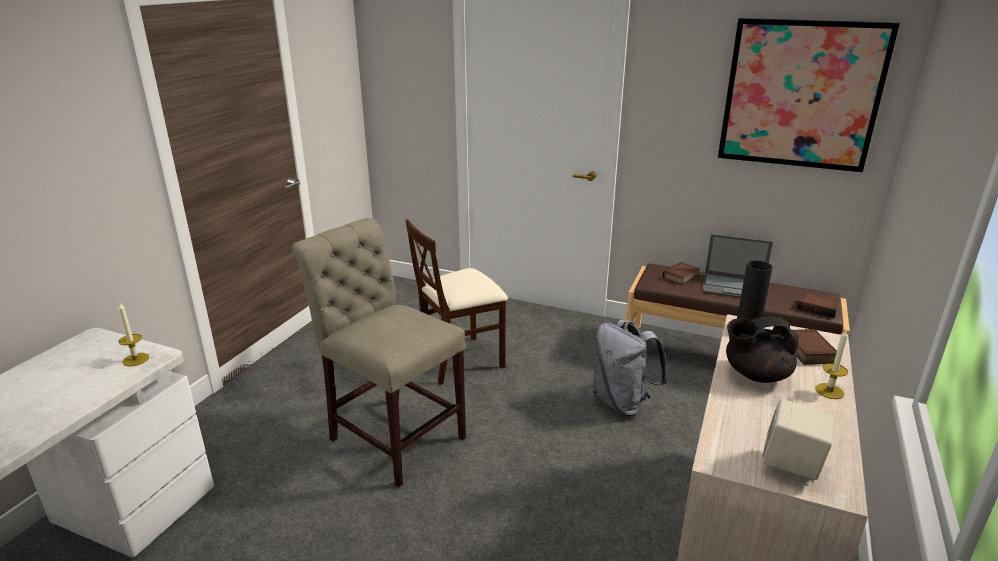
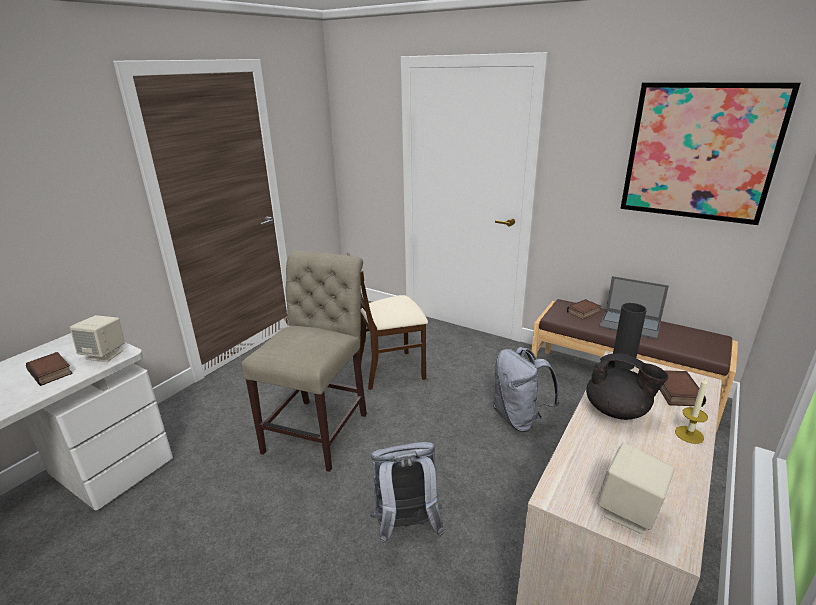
camera: 10 degrees right, 0 degrees up
(136, 359) = (105, 354): candle -> beige speaker
(392, 434) = (320, 429): beige chair -> beige chair turned 60 degrees clockwise
(523, 531) = (406, 527): none -> grey backpack
(755, 374) = (617, 411): black teapot -> black teapot turned 150 degrees counterclockwise
(818, 308) = (707, 349): book -> book (52, 372)

